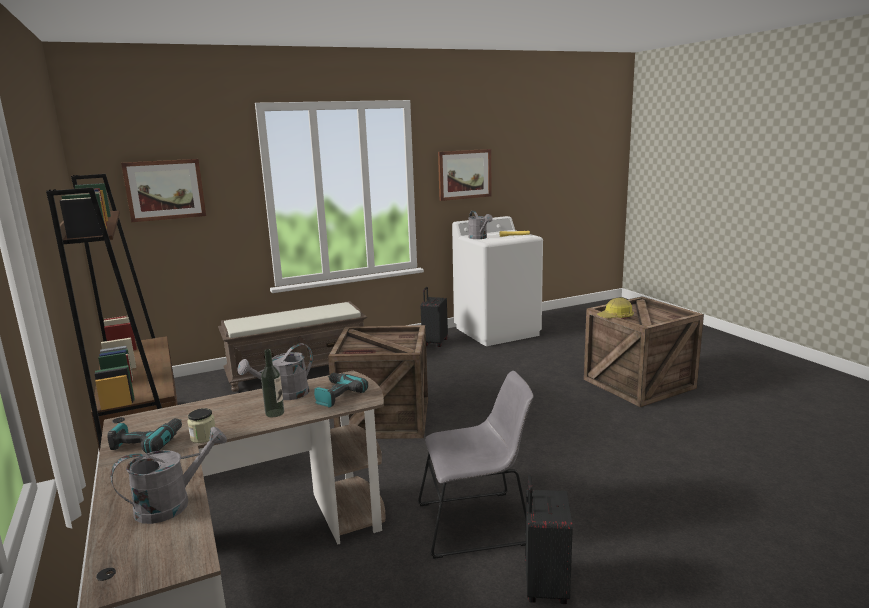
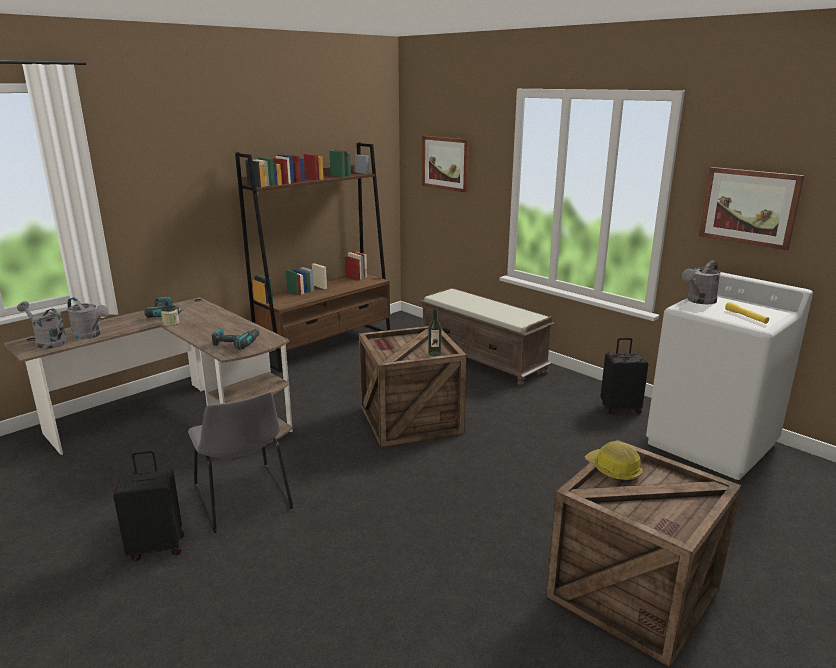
camera: 70 degrees right, 5 degrees up
(275, 413) = (205, 332): bottle -> bottle (434, 354)
(284, 395) = (236, 329): grey watering can -> grey watering can (48, 342)

